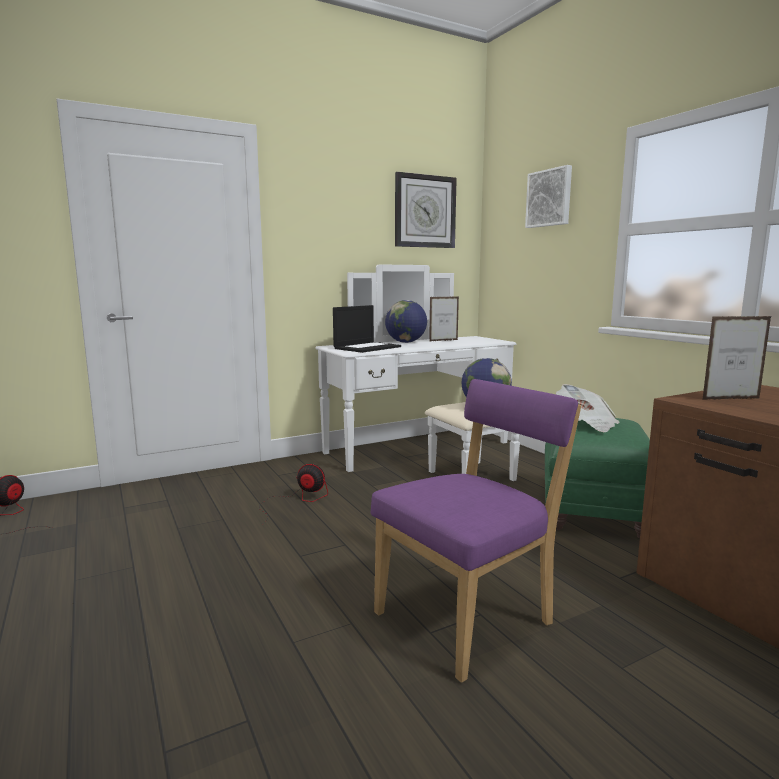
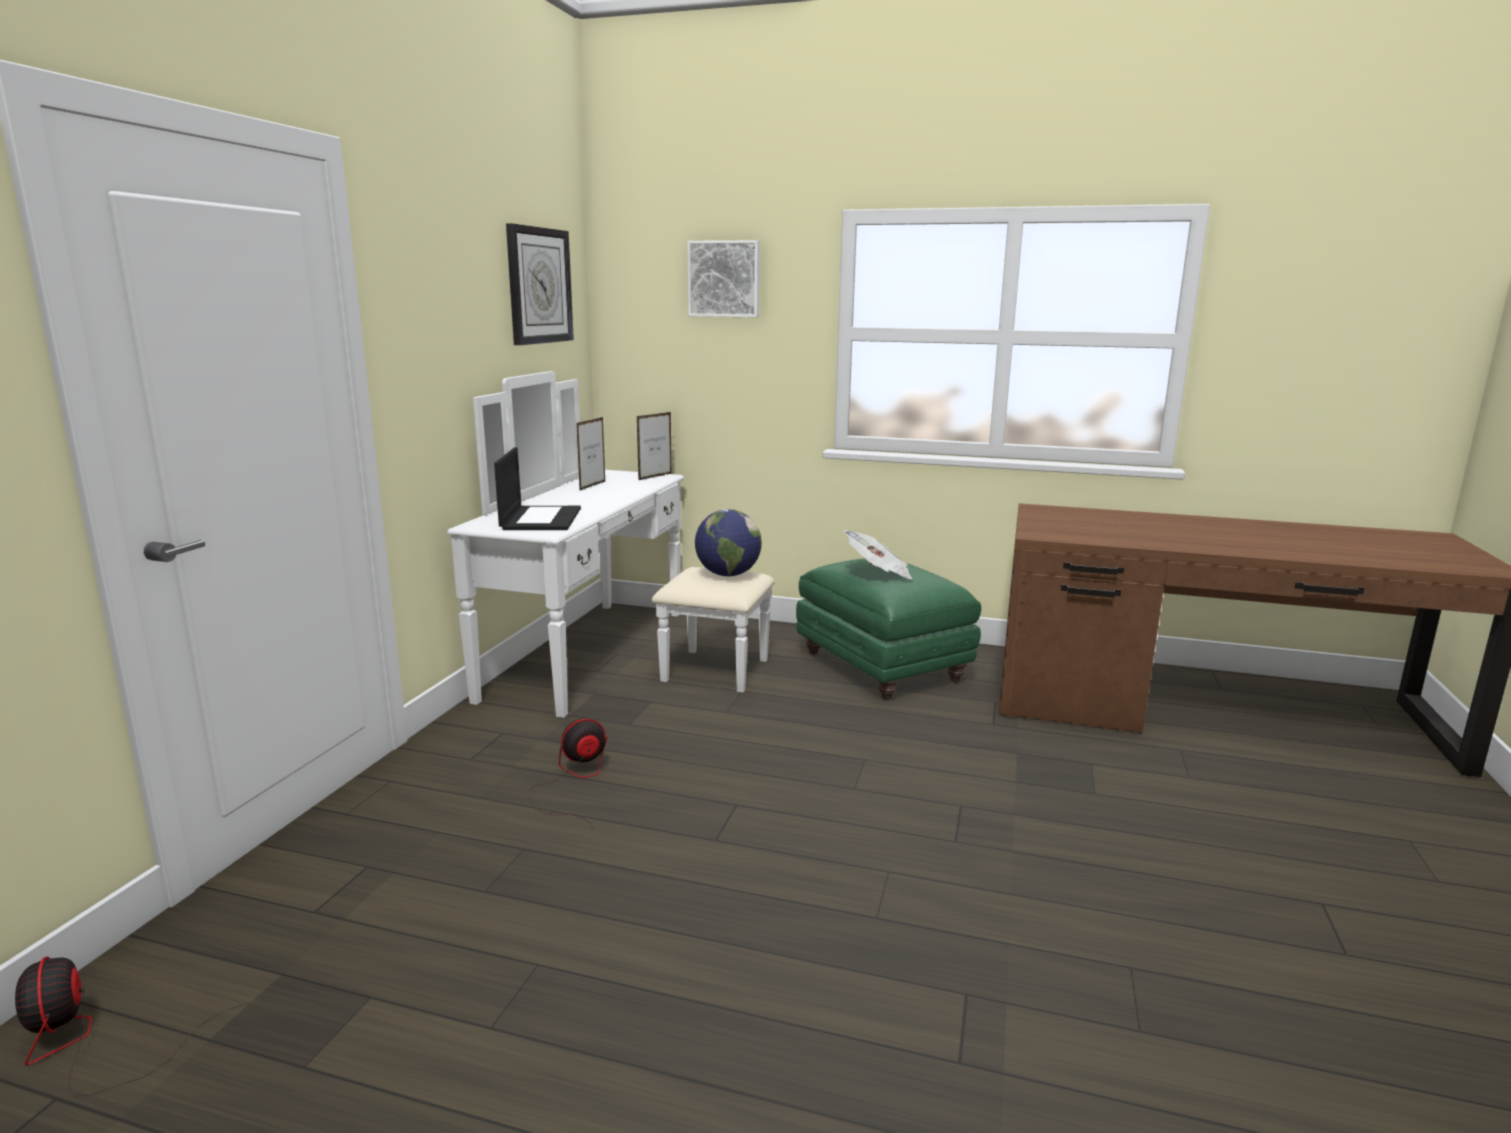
camera: 45 degrees left, 5 degrees up
(406, 342) = (555, 498): globe -> none
(470, 616) = (958, 811): purple chair -> none
(731, 399) = (1057, 527): picture frame -> picture frame (655, 477)

